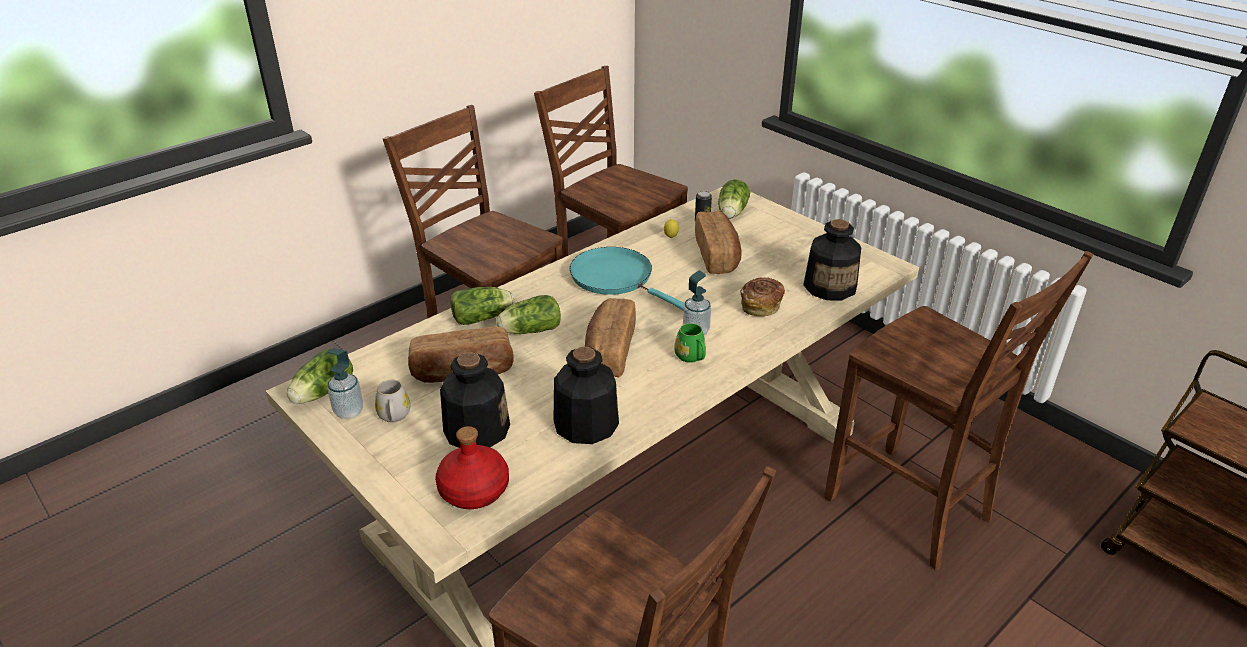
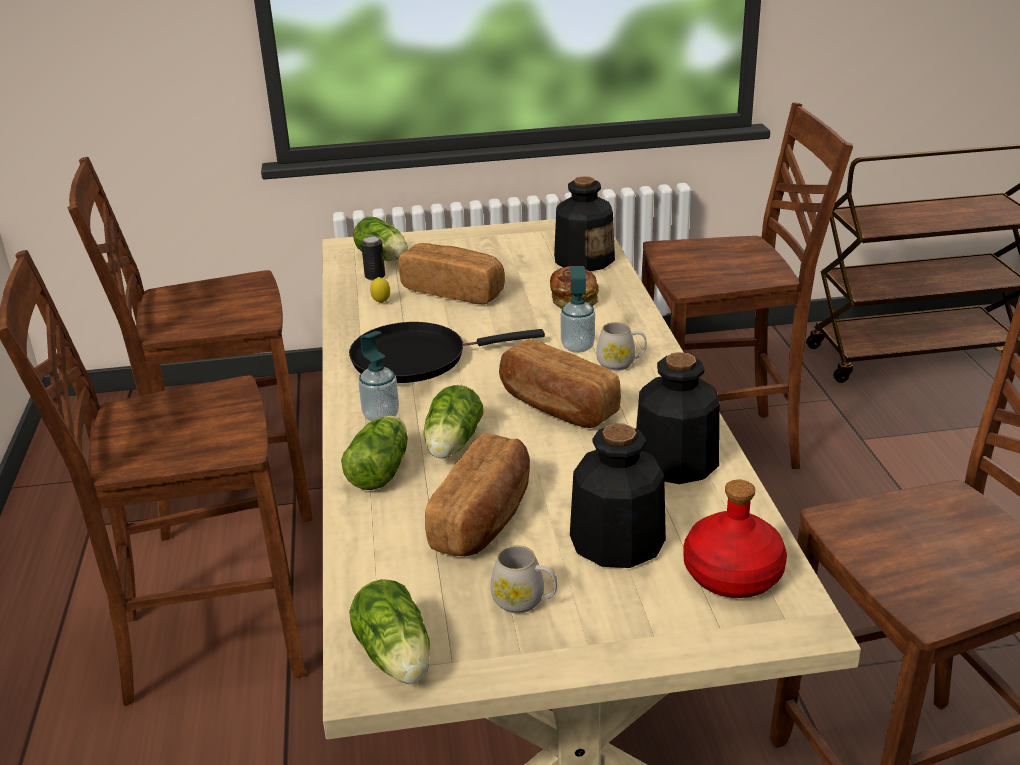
camera: 55 degrees left, 5 degrees down
(349, 411) = (470, 641): soap dispenser -> soap dispenser (381, 416)
(616, 278) = (416, 358): turquoise frying pan -> black frying pan
(692, 357) = (621, 363): green mug -> white mug

